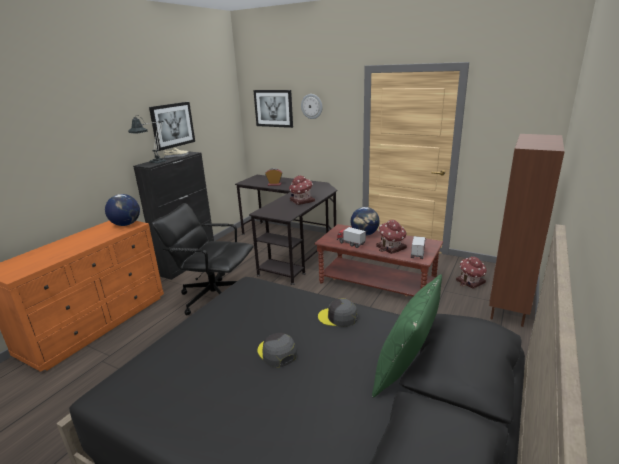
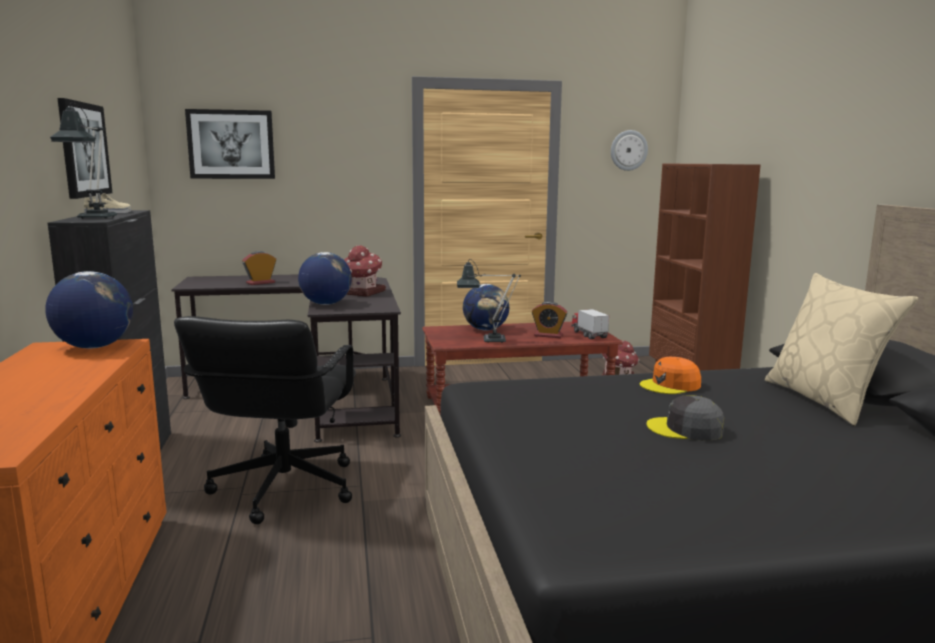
camera: 40 degrees left, 10 degrees down
(213, 297) = (282, 489): black office chair -> black office chair turned 60 degrees counterclockwise
(269, 207) = (325, 304): none -> globe
(312, 106) = (315, 140): wall clock -> wall clock (628, 150)
(338, 317) = (670, 385): grey cap -> orange cap
(350, 243) = (487, 340): toy truck -> table lamp
(391, 248) = (548, 335): toy house -> alarm clock
(405, 369) = (825, 400): green pillow -> beige pillow

